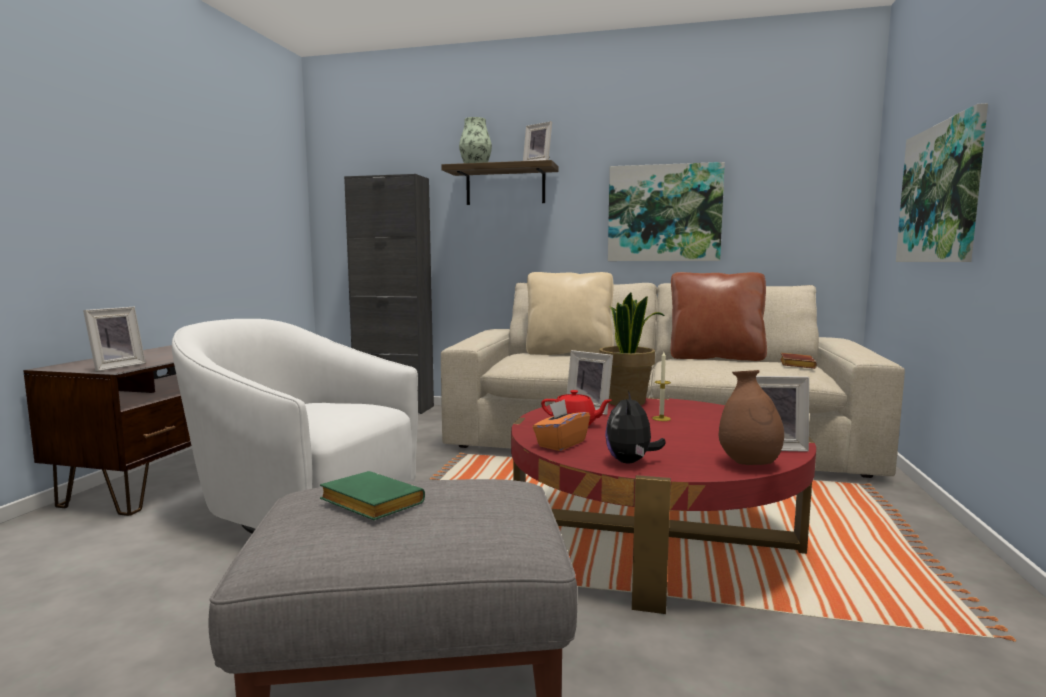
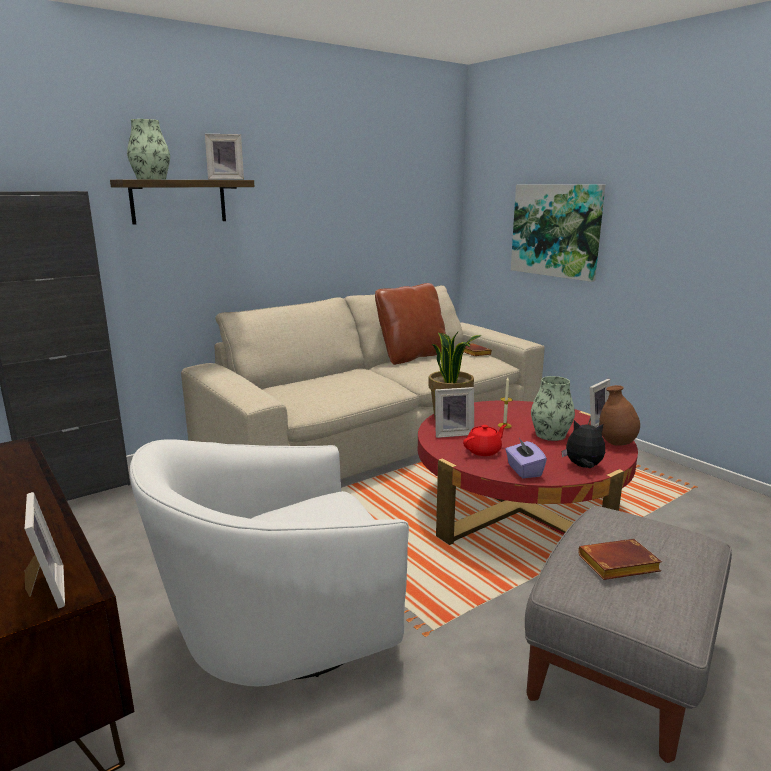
camera: 50 degrees left, 10 degrees up
(368, 504) = (617, 566): green book -> brown book
(561, 444) = (523, 470): orange tissue box -> purple tissue box
(569, 353) = (306, 379): beige pillow -> none
(631, 462) = (583, 467): plush toy -> plush toy turned 150 degrees clockwise
(664, 213) = (334, 229): picture -> none
(688, 436) = (550, 435): none -> vase

